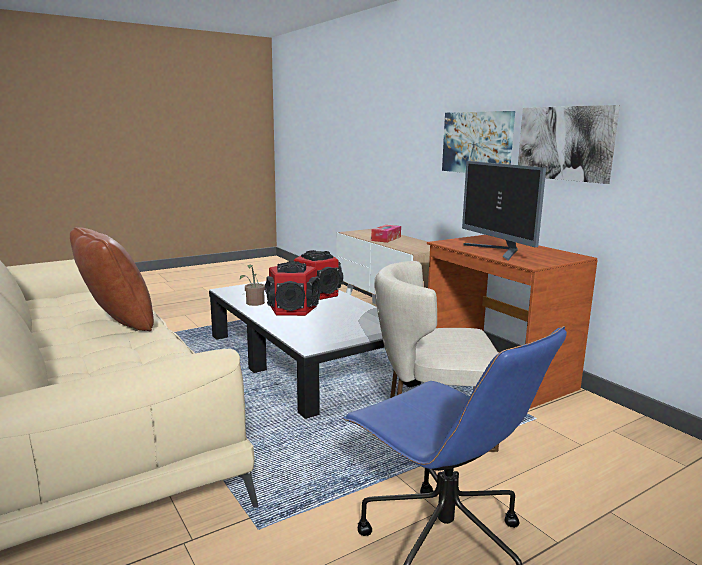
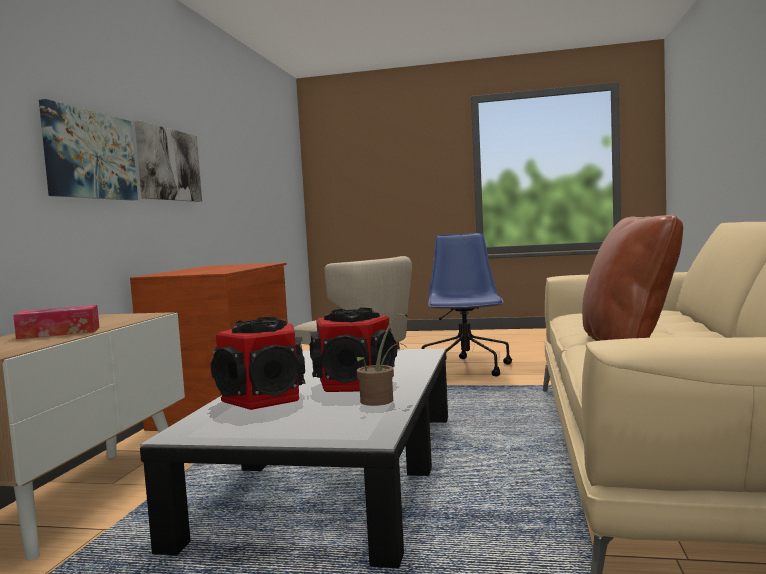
camera: 135 degrees left, 10 degrees down
(498, 251) = (235, 267): monitor -> none

